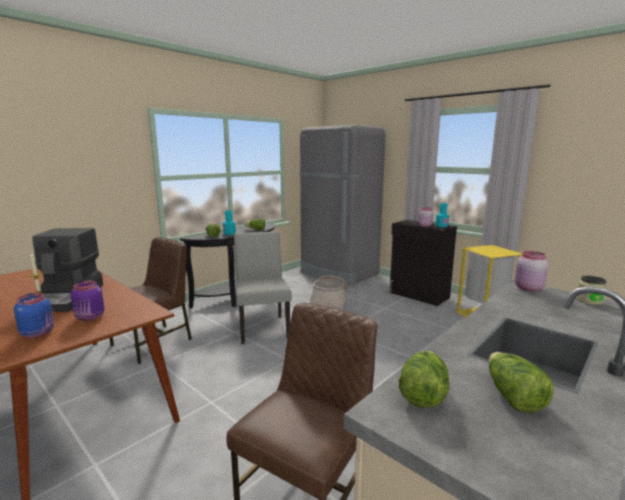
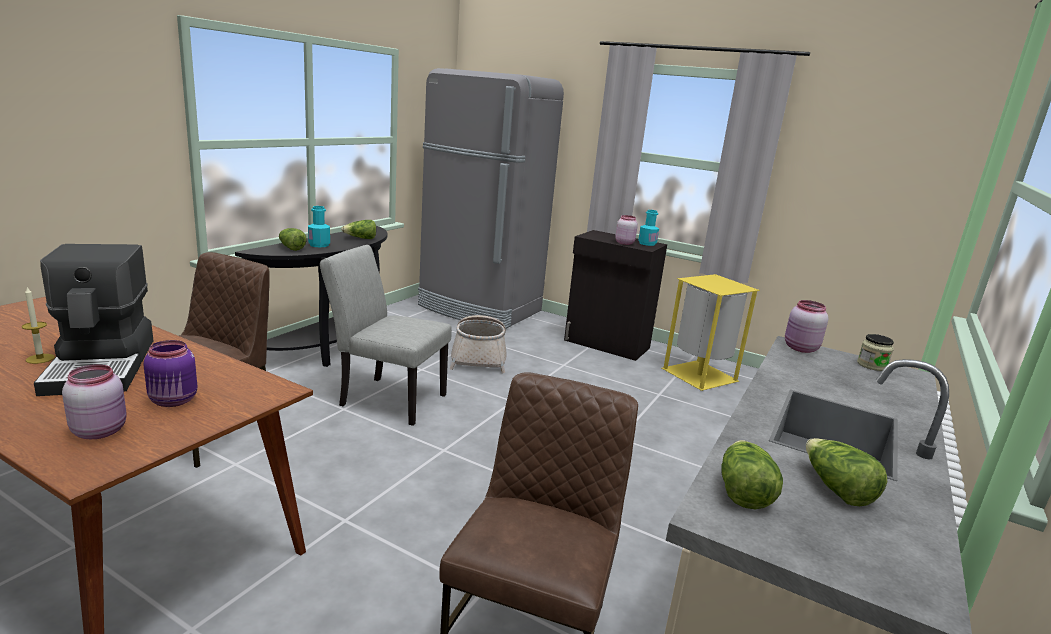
camera: 15 degrees left, 5 degrees up
(39, 333) = (101, 430): blue jar -> pink jar
(262, 326) = (386, 398): grey chair -> grey chair turned 45 degrees counterclockwise

